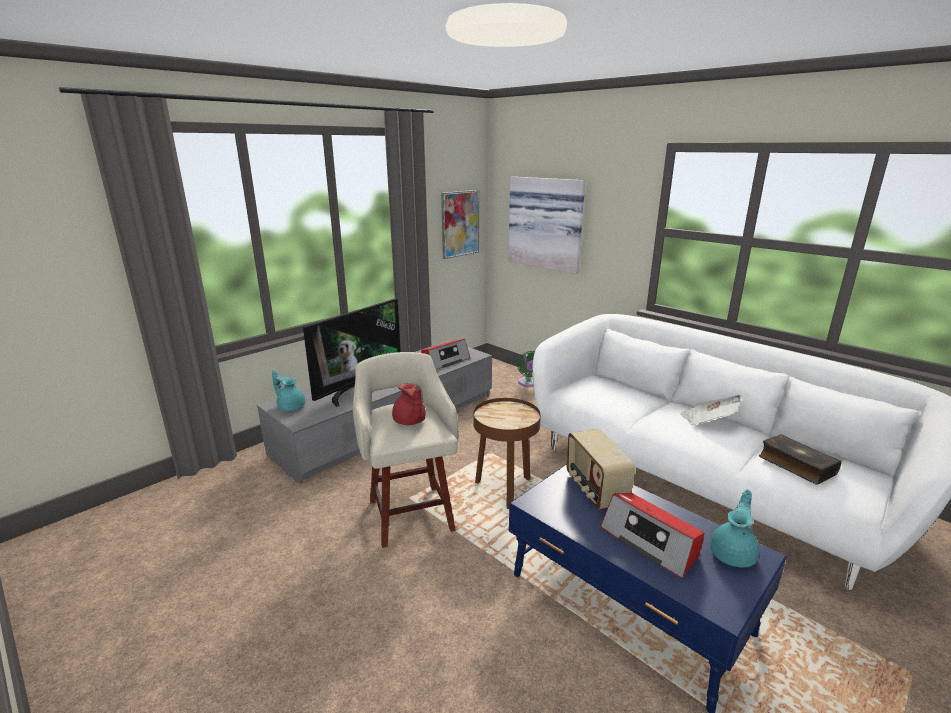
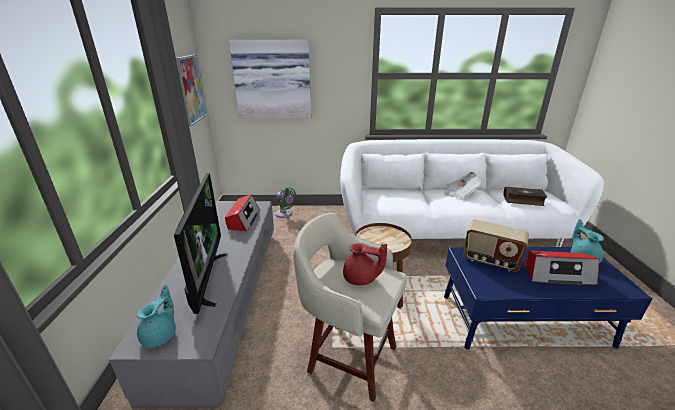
camera: 45 degrees left, 5 degrees up
(291, 406) = (161, 335): turquoise teapot -> turquoise teapot turned 120 degrees clockwise

